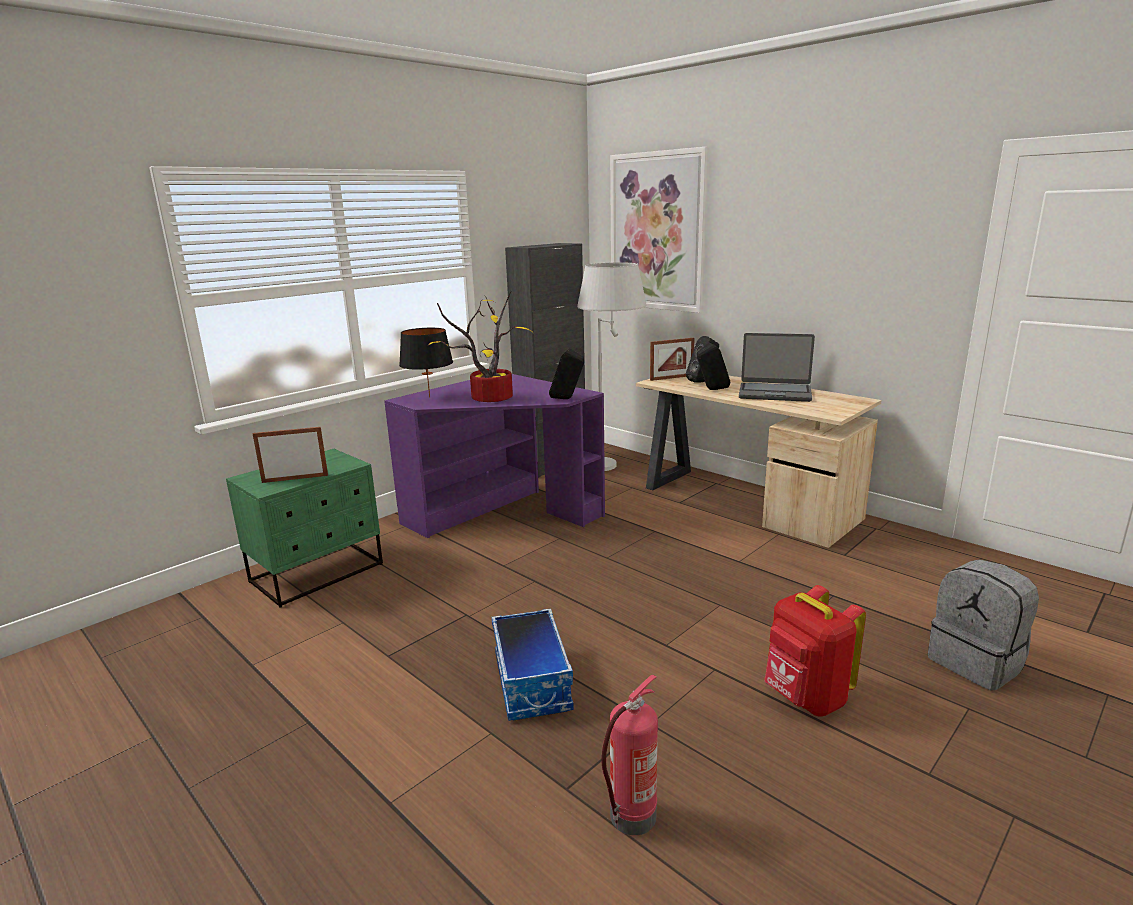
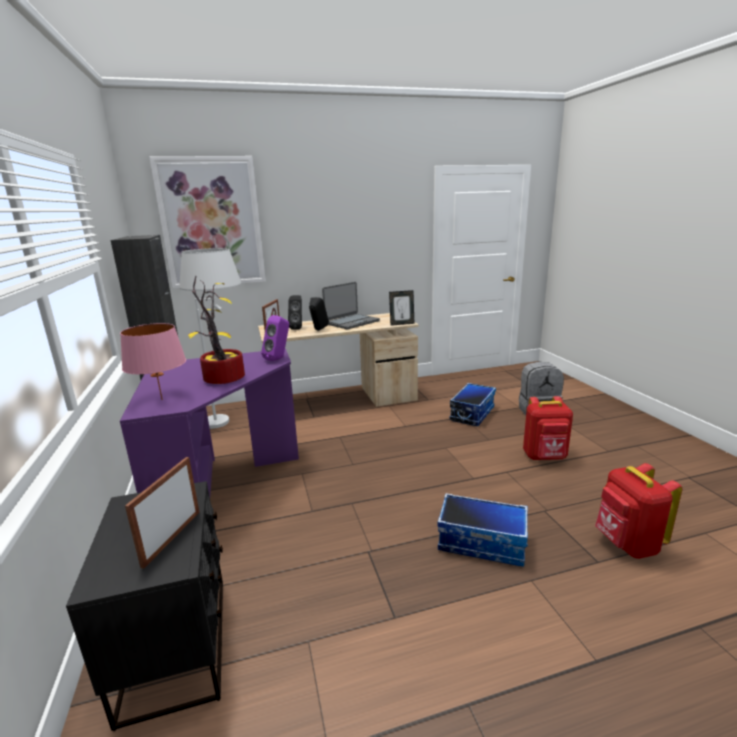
camera: 60 degrees left, 0 degrees up
(318, 573) = (178, 645): green nightstand -> black nightstand
(429, 397) = (162, 399): black table lamp -> pink table lamp
(567, 399) = (279, 359): black speaker -> purple speaker
(632, 817) = (627, 544): fire extinguisher -> red backpack
(821, 414) = (402, 324): none -> picture frame
(856, 600) = (472, 413): none -> storage box

